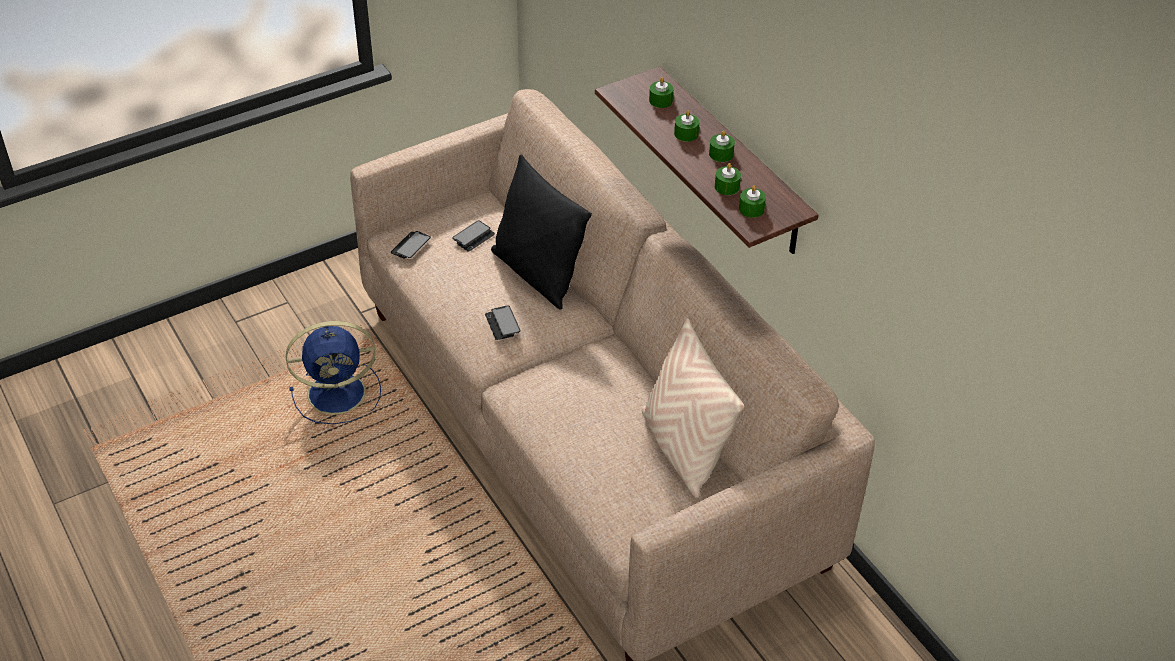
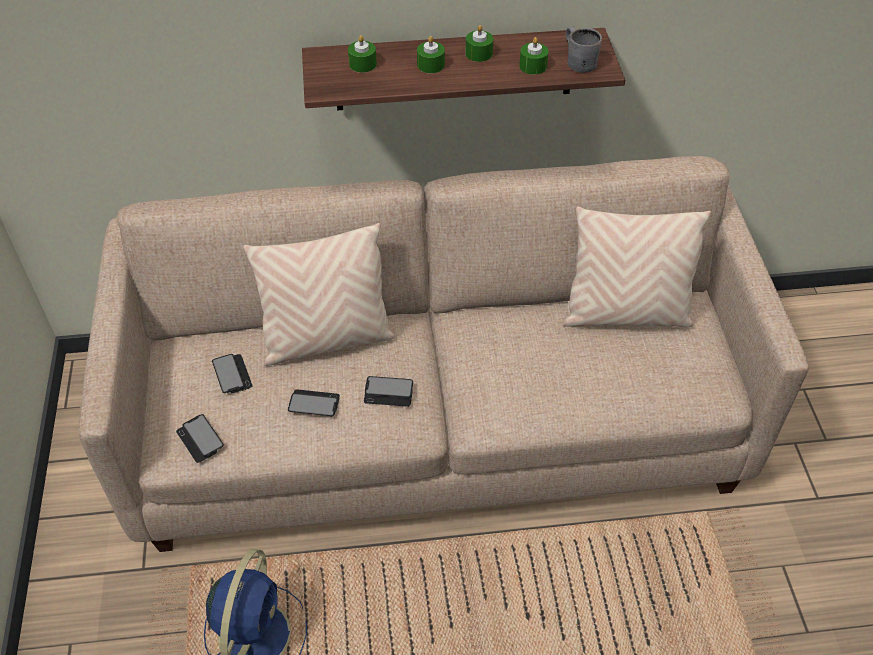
camera: 65 degrees left, 5 degrees up
(468, 287) = (314, 404): none -> phone
(537, 274) = (327, 340): black pillow -> beige pillow
(751, 209) = (576, 62): green candle -> grey mug

